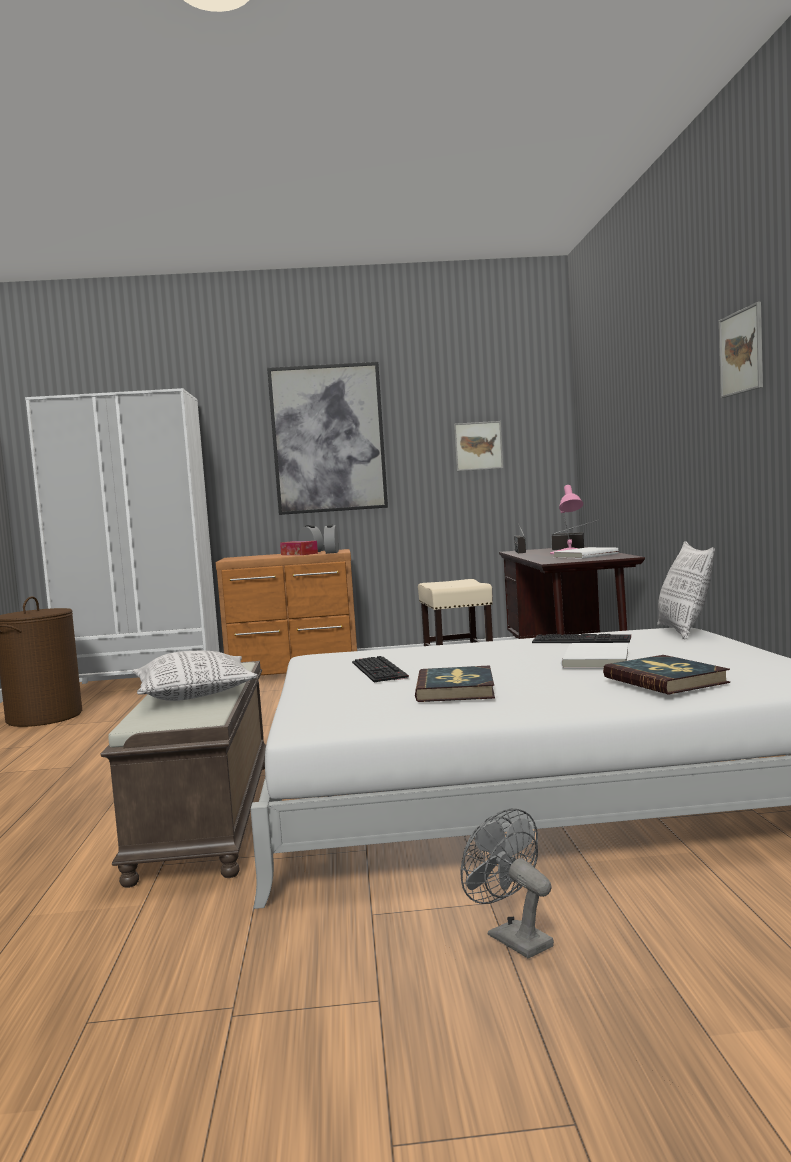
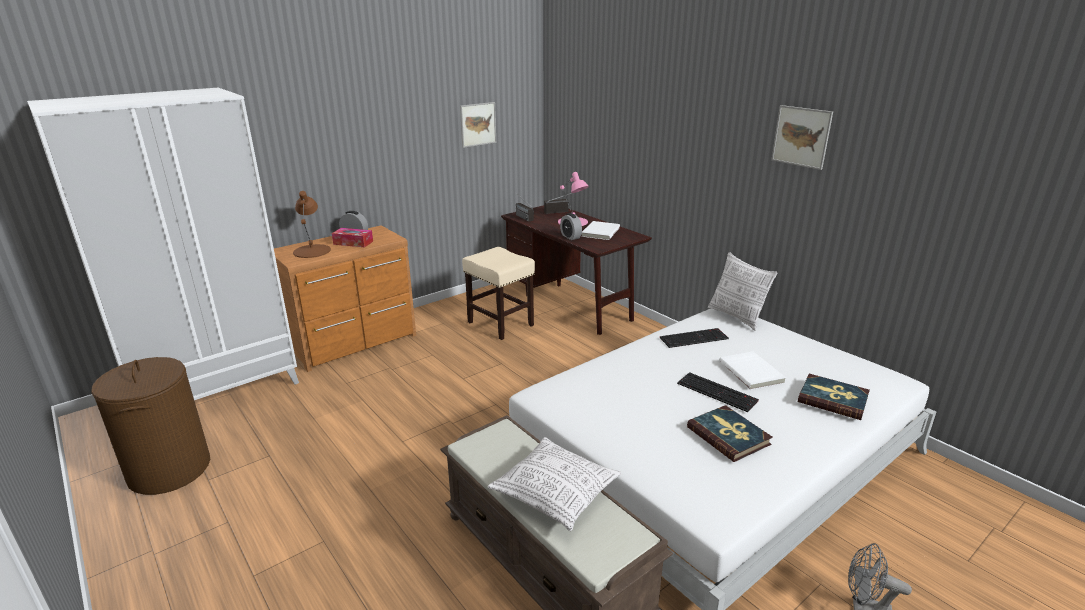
camera: 35 degrees left, 20 degrees up
(255, 557) = (312, 251): none -> brown table lamp
(328, 438) = (355, 124): picture -> none
(332, 552) = (386, 239): alarm clock -> alarm clock (570, 237)
(380, 670) = (630, 413): keyboard -> keyboard (718, 392)

